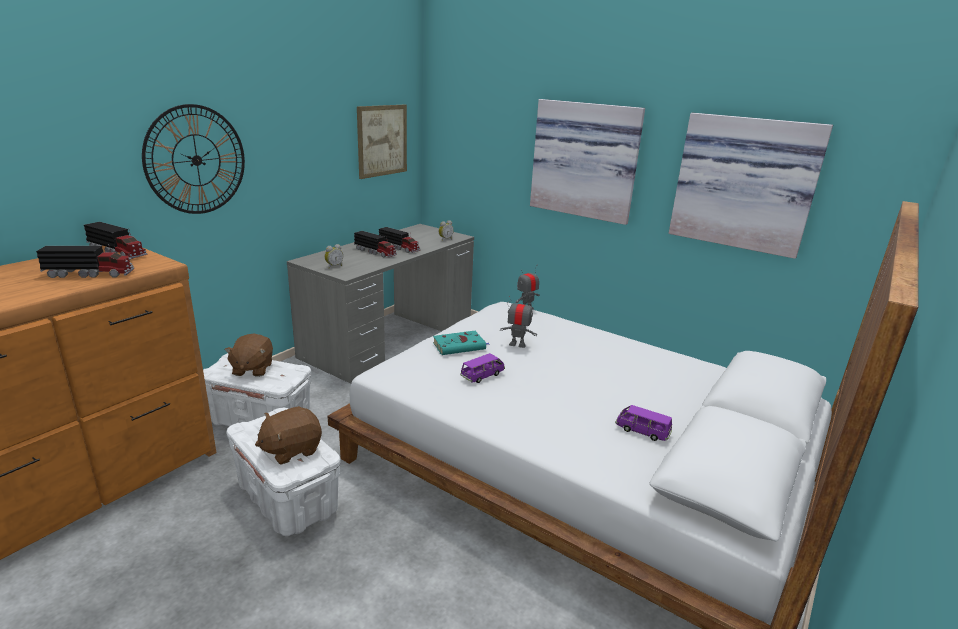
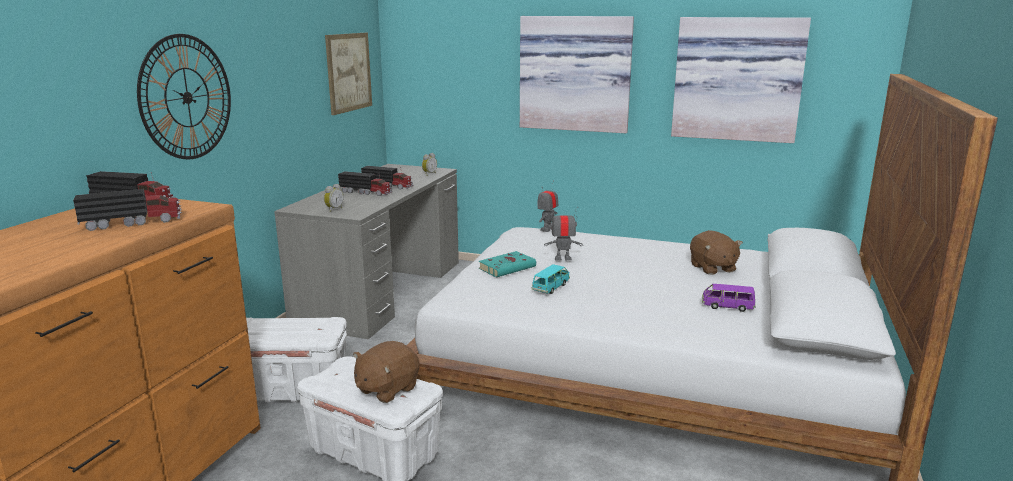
camera: 15 degrees left, 5 degrees down
(252, 369) = (280, 328): brown plush toy -> brown plush toy (712, 268)
(482, 376) = (551, 288): purple toy car -> turquoise toy car

